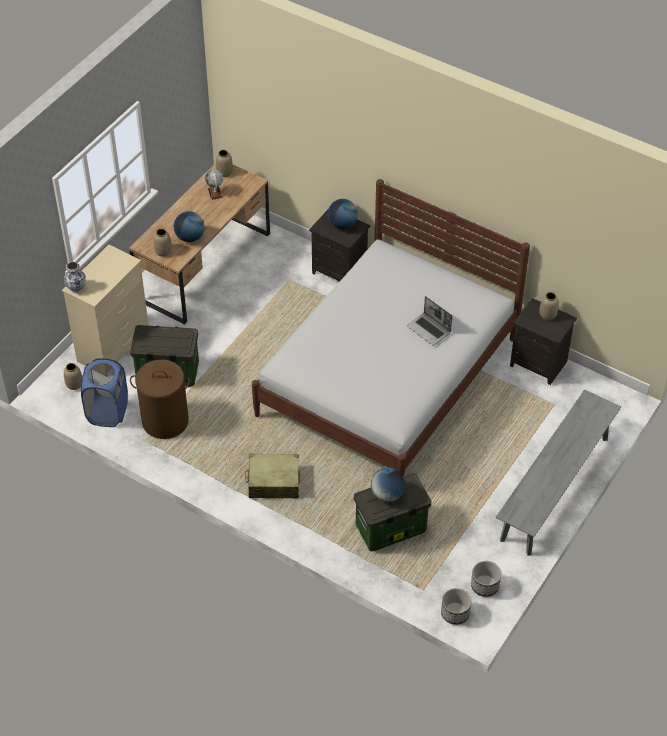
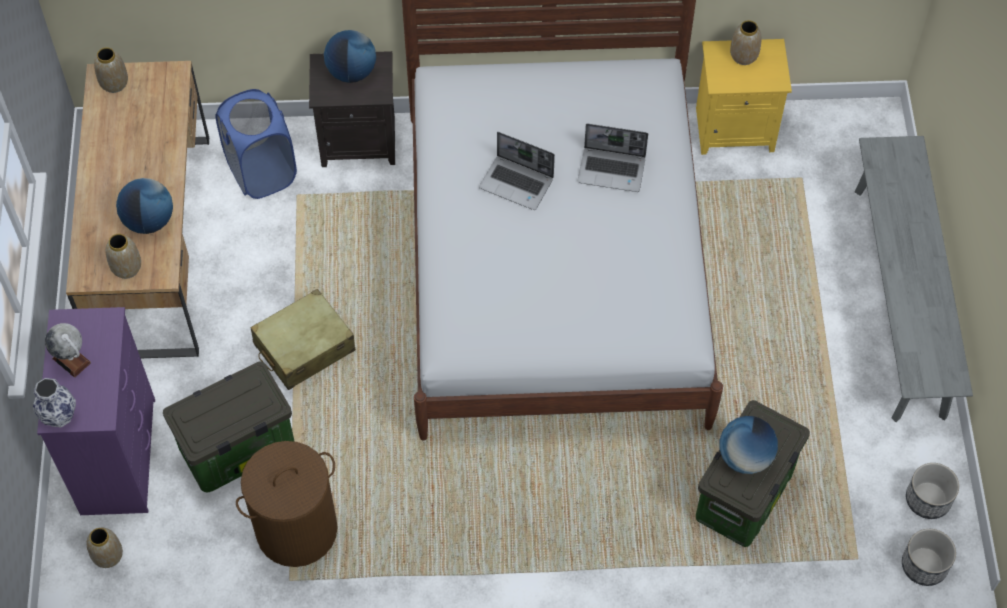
camera: 35 degrees left, 10 degrees up
(107, 412) = (197, 569): blue laundry basket -> blue laundry basket (261, 171)
(114, 346) = (119, 455): beige dresser -> purple dresser
(215, 193) = (127, 125): globe -> globe (72, 360)
(273, 482) = (530, 527): beige suitcase -> beige suitcase (304, 347)
(377, 311) = (517, 183): none -> laptop
(539, 363) = (736, 128): black nightstand -> yellow nightstand

